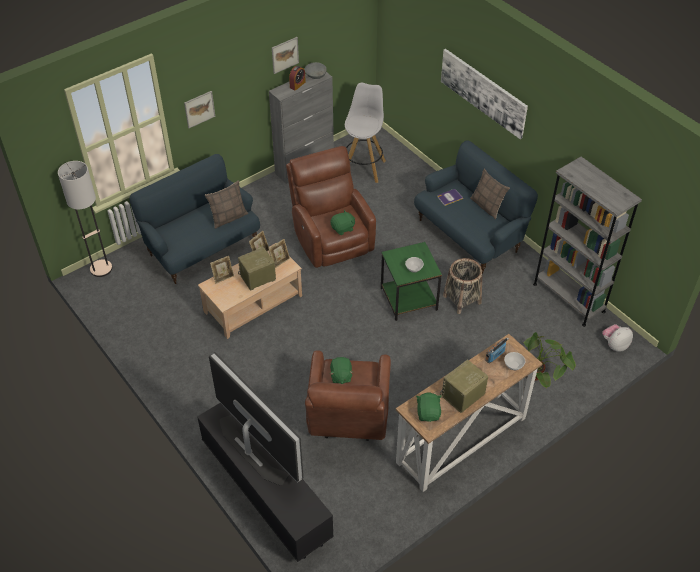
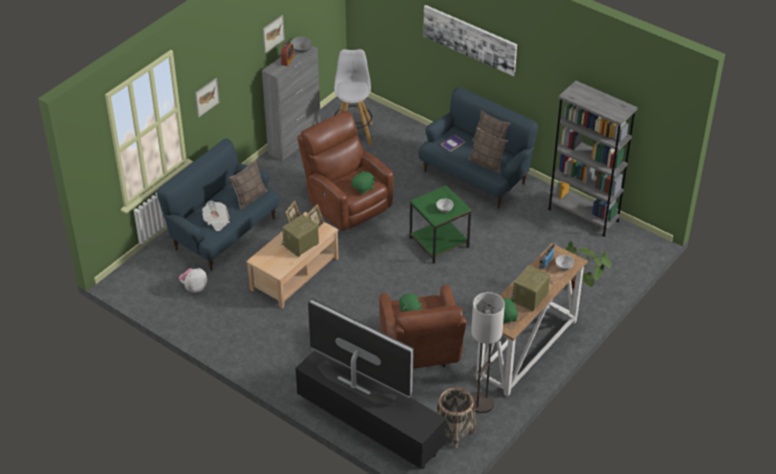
camera: 15 degrees left, 5 degrees down
(101, 268) = (131, 270): floor lamp -> floor lamp (481, 403)
(187, 236) = (216, 221): none -> newspaper
(223, 277) = (267, 250): picture frame -> none
(462, 299) = (488, 234): basket -> basket (454, 431)
(477, 225) = (486, 163): none -> pillow
(614, 345) = (635, 247): plush toy -> plush toy (194, 288)

